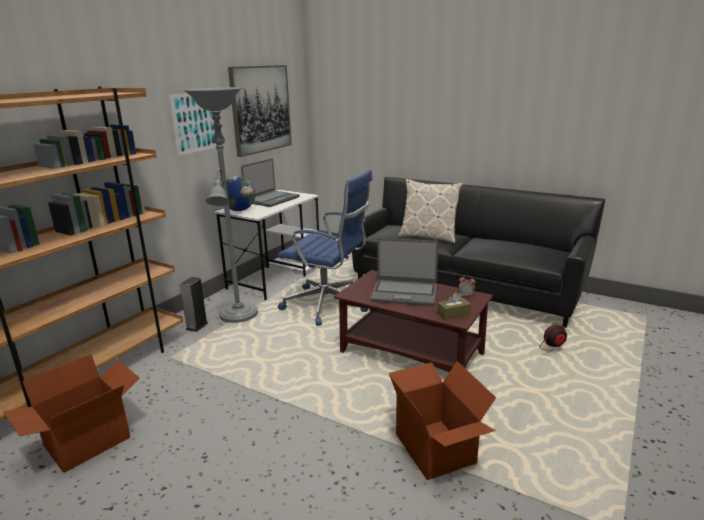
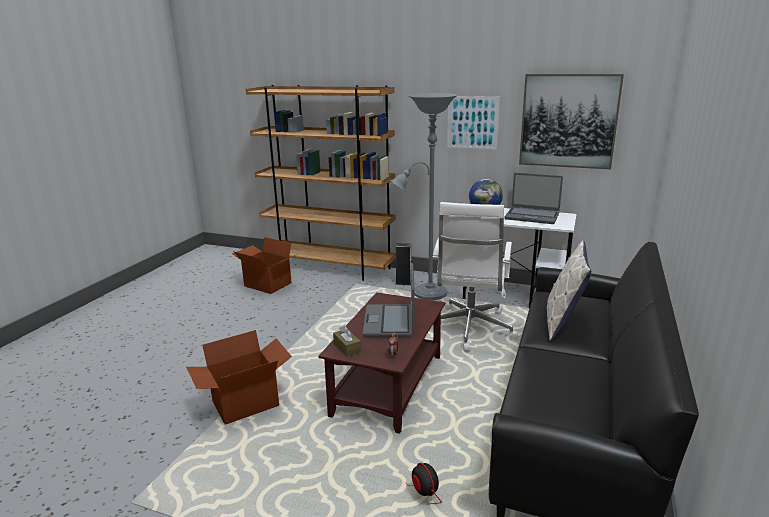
camera: 80 degrees right, 0 degrees up
(328, 305) = (469, 329): blue office chair -> white office chair

